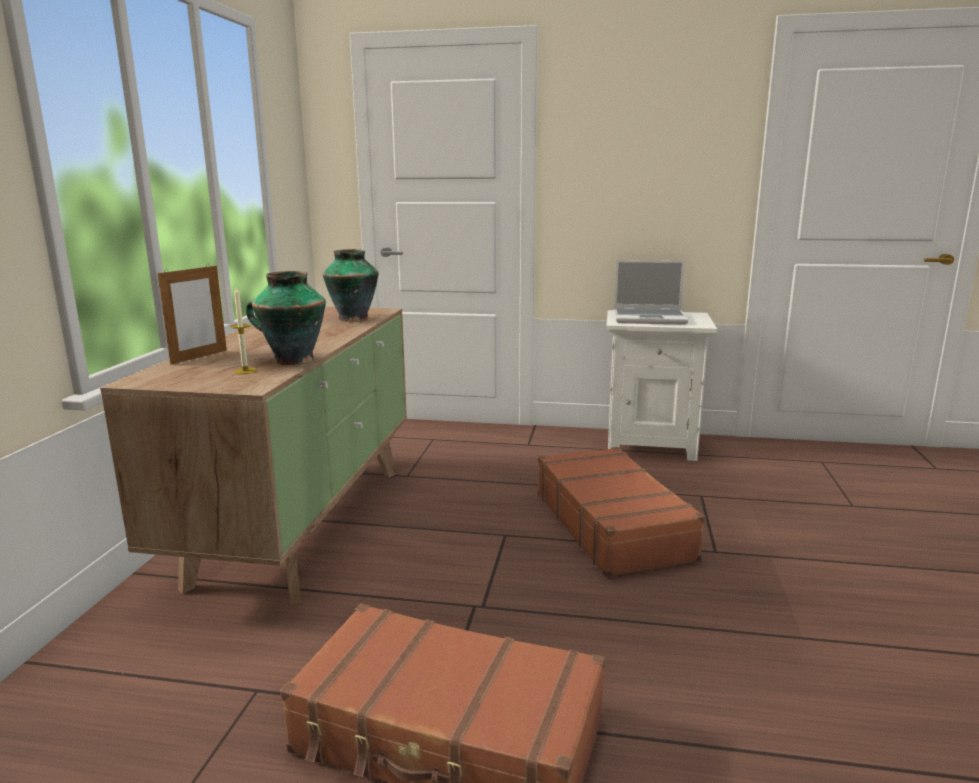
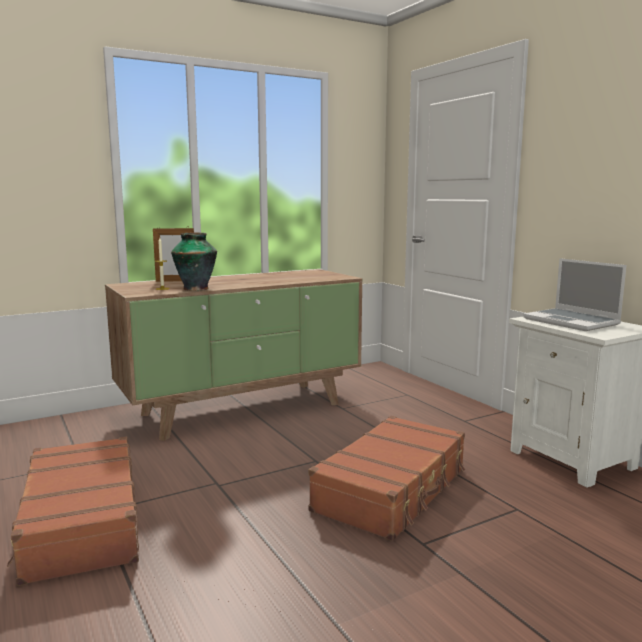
camera: 50 degrees right, 5 degrees down
(353, 318) = (310, 278): vase -> none

